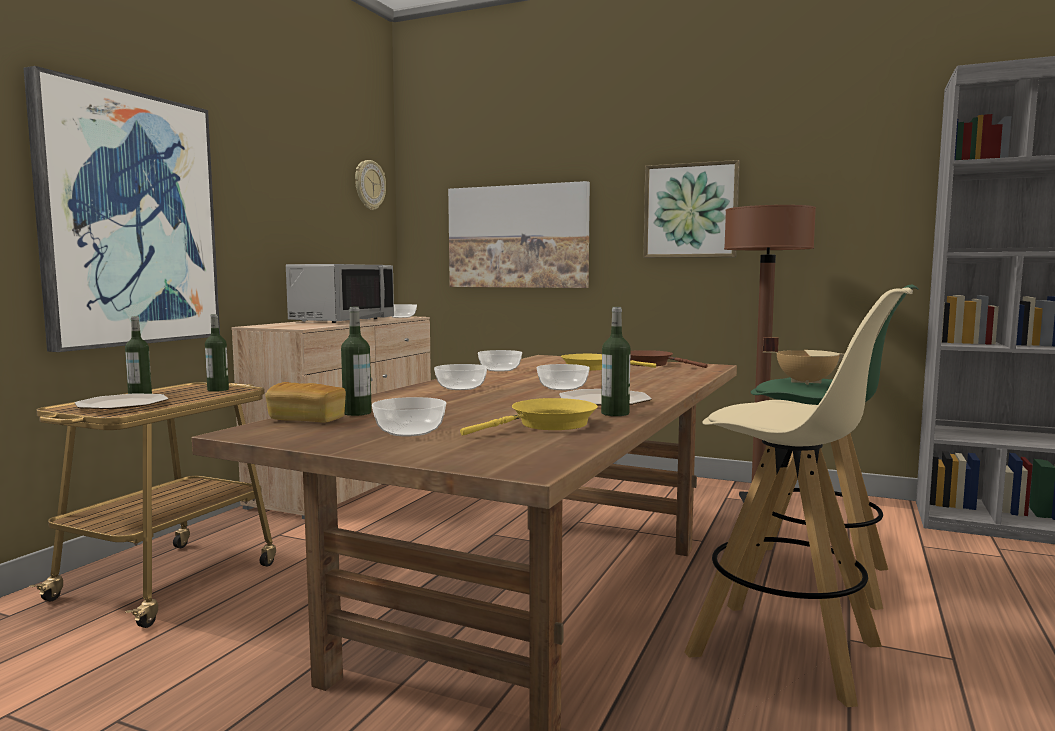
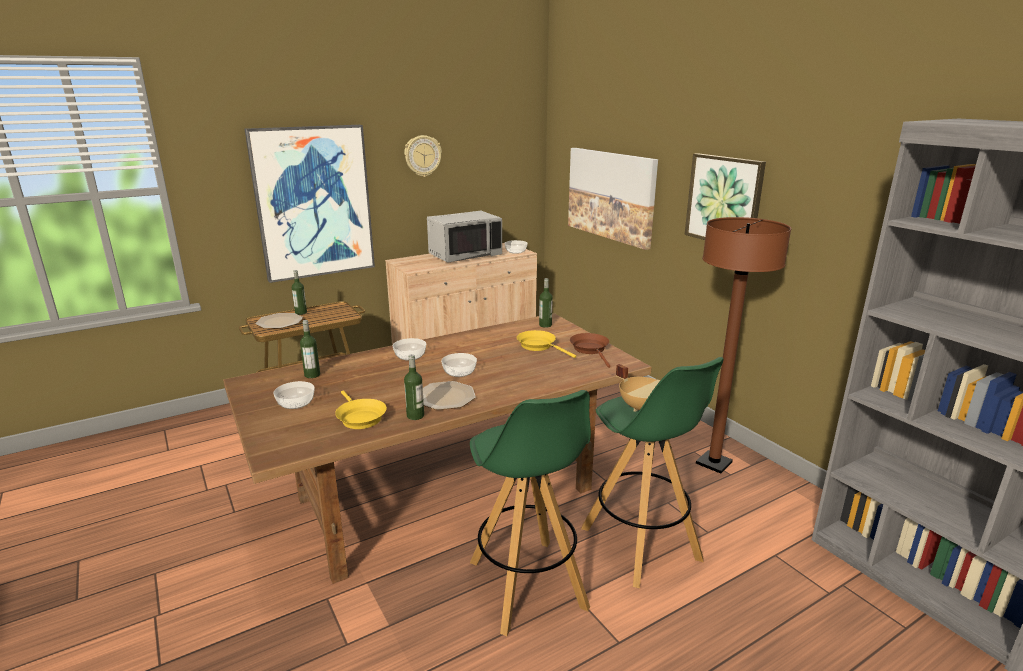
camera: 35 degrees right, 15 degrees up
(218, 390) = (340, 313): bottle -> bottle (545, 325)
(307, 420) = (282, 376): bread -> none
(369, 185) = (515, 143): wall clock -> wall clock (422, 156)
(499, 369) = (479, 334): bowl -> none
(547, 425) = (359, 417): yellow frying pan -> yellow frying pan turned 60 degrees clockwise
(787, 651) = (527, 585): beige stool -> green stool

